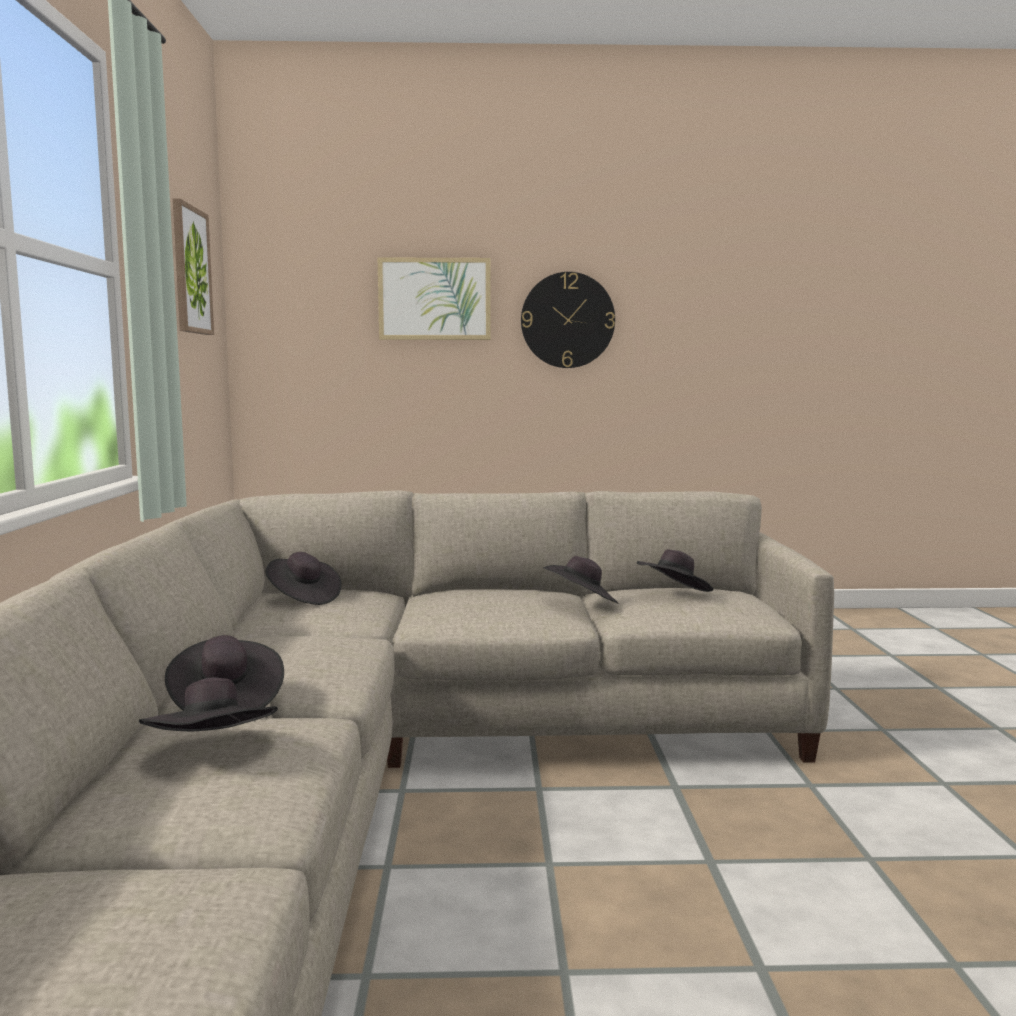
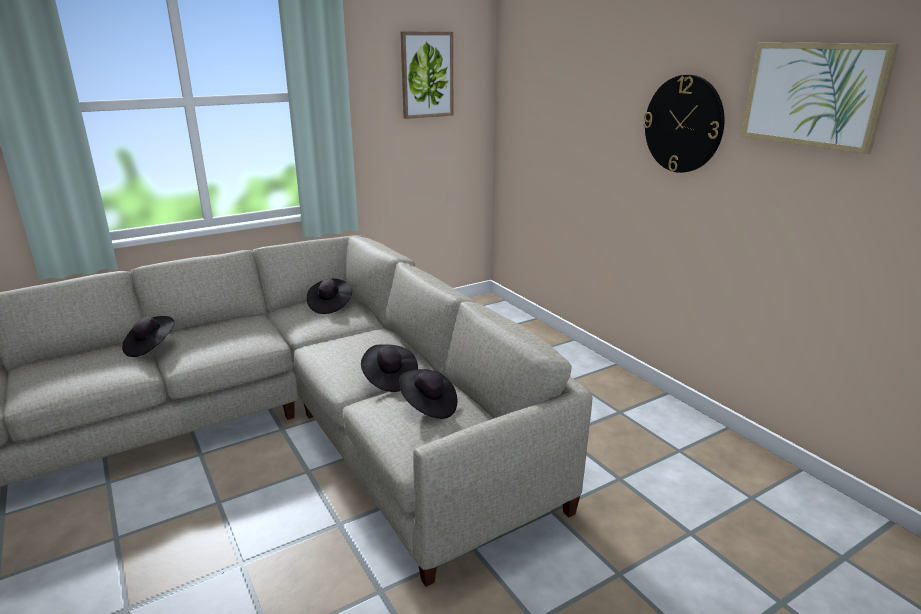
camera: 60 degrees right, 15 degrees up
(213, 751) = (89, 364): black hat -> none
(434, 299) = (594, 94): picture -> picture (813, 94)

